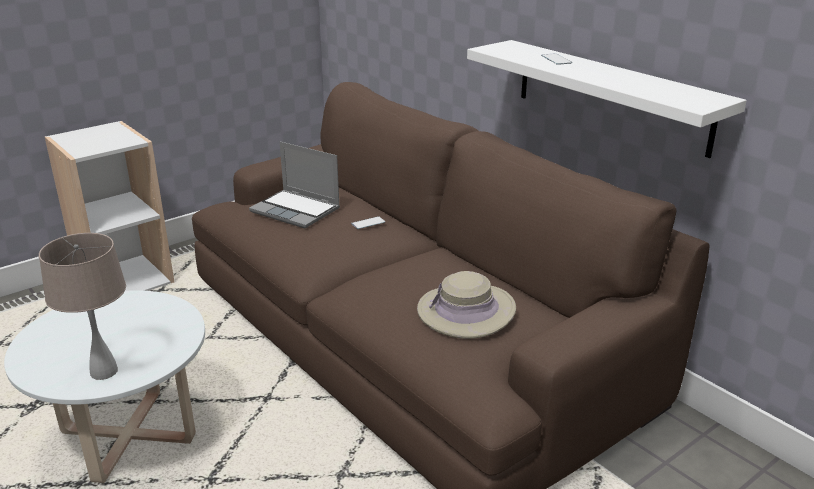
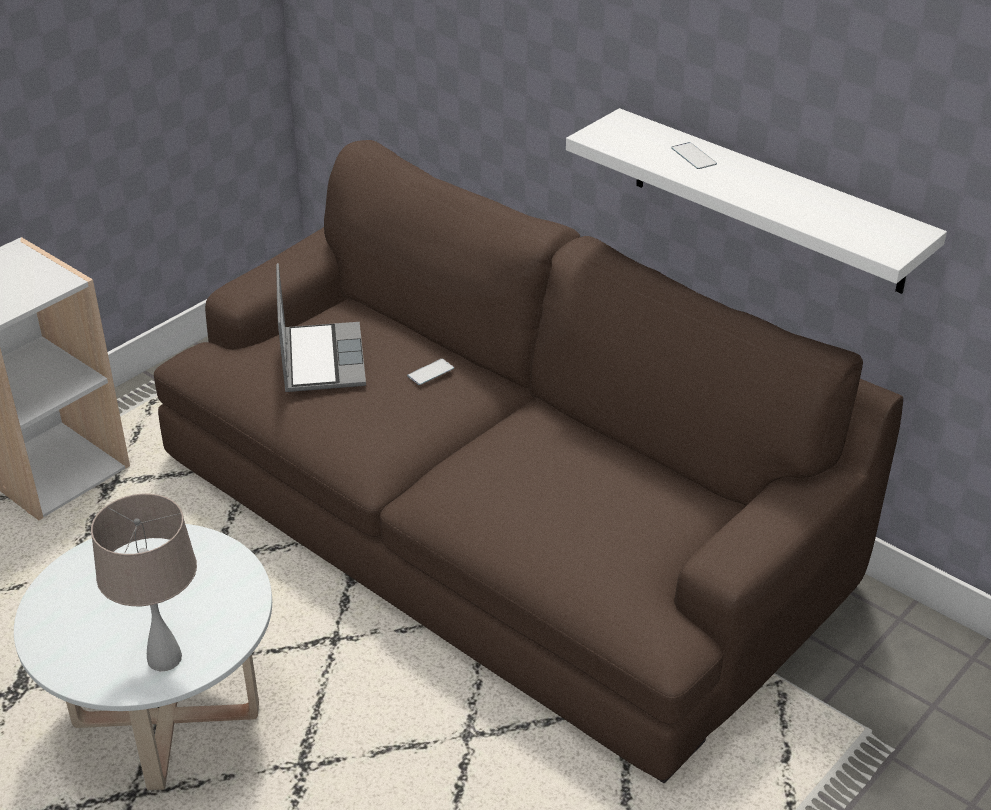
camera: 10 degrees left, 10 degrees up
(297, 210) = (321, 359): laptop -> laptop turned 120 degrees counterclockwise
(466, 311) = (604, 510): beige hat -> none

